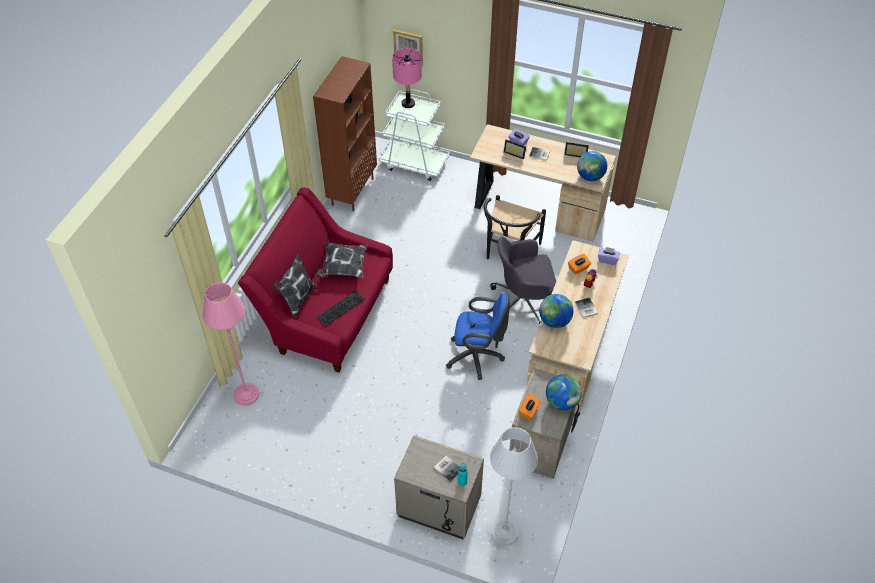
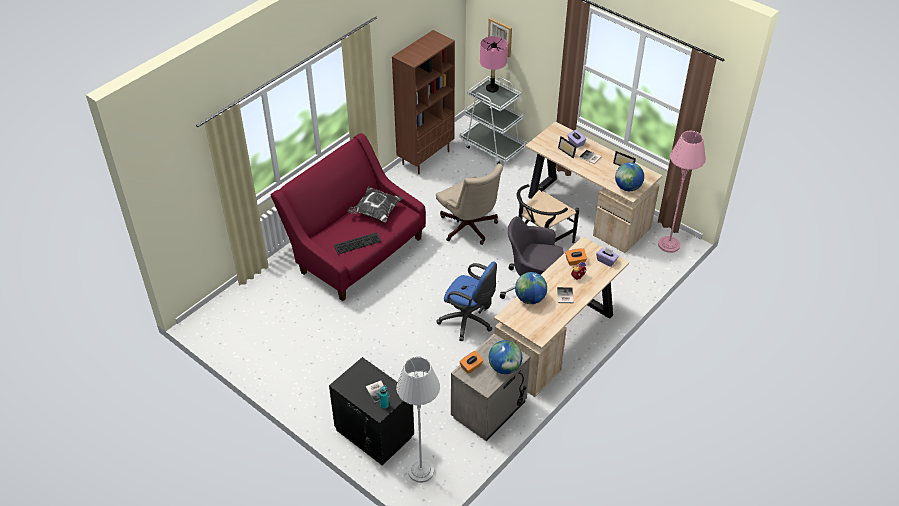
camera: 20 degrees right, 5 degrees down
(246, 394) = (258, 297): pink floor lamp -> pink floor lamp (669, 244)
(297, 300) = (324, 227): pillow -> none
(432, 257) = (469, 229): none -> beige office chair
(438, 508) = (373, 434): beige nightstand -> black nightstand

